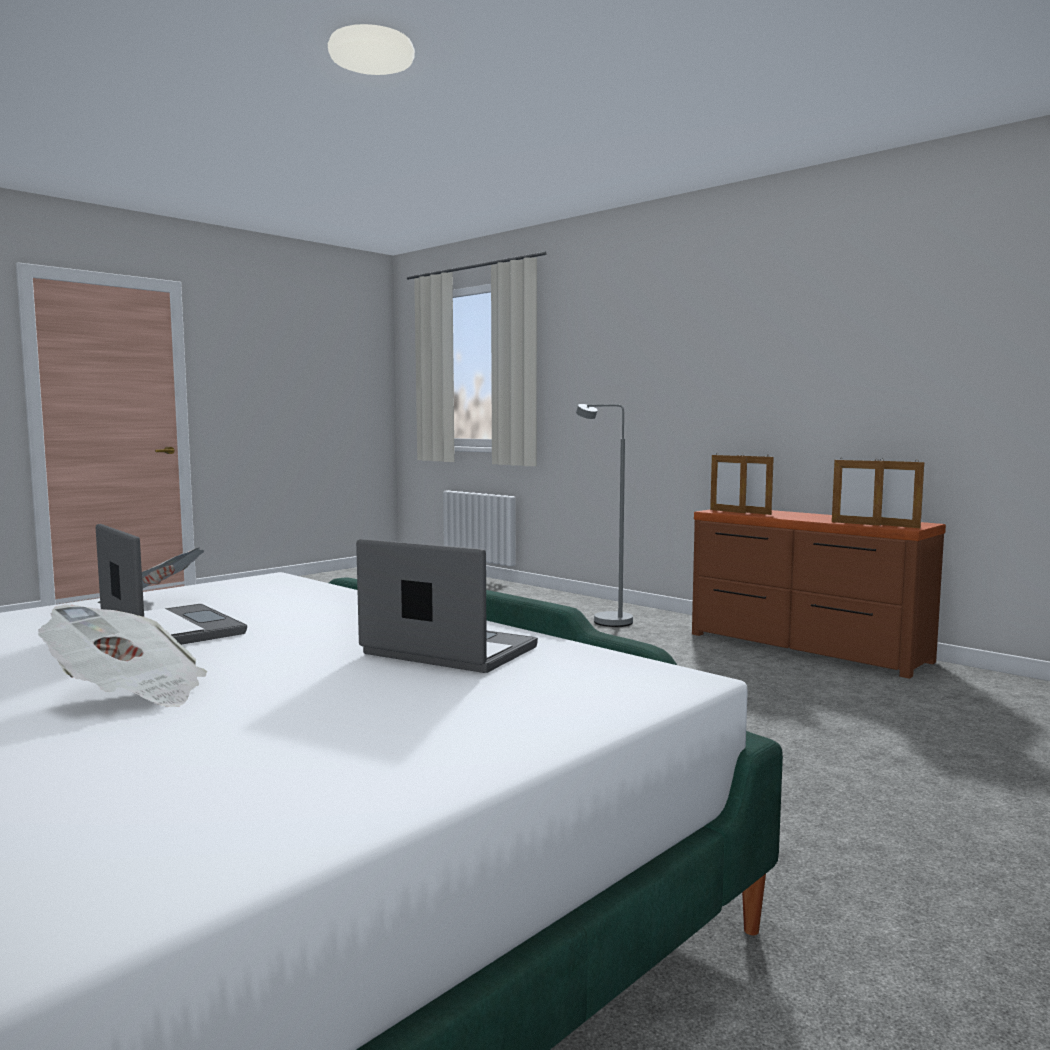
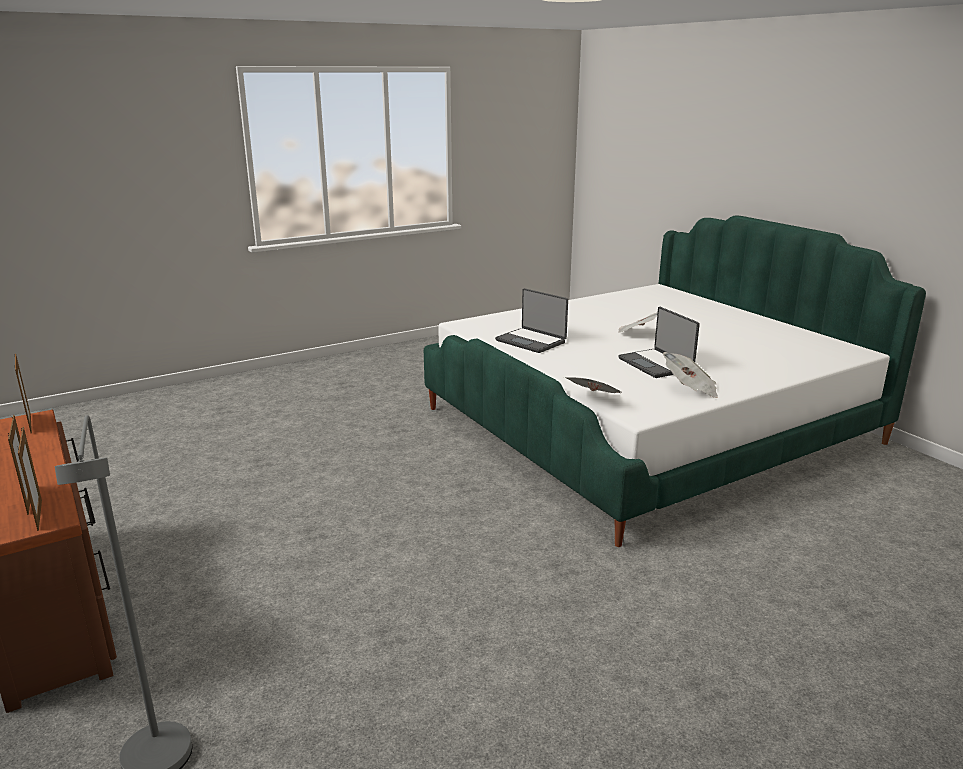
camera: 165 degrees left, 15 degrees up
(326, 585) = (594, 401): none -> newspaper
(855, 523) = (43, 436): picture frame -> none

